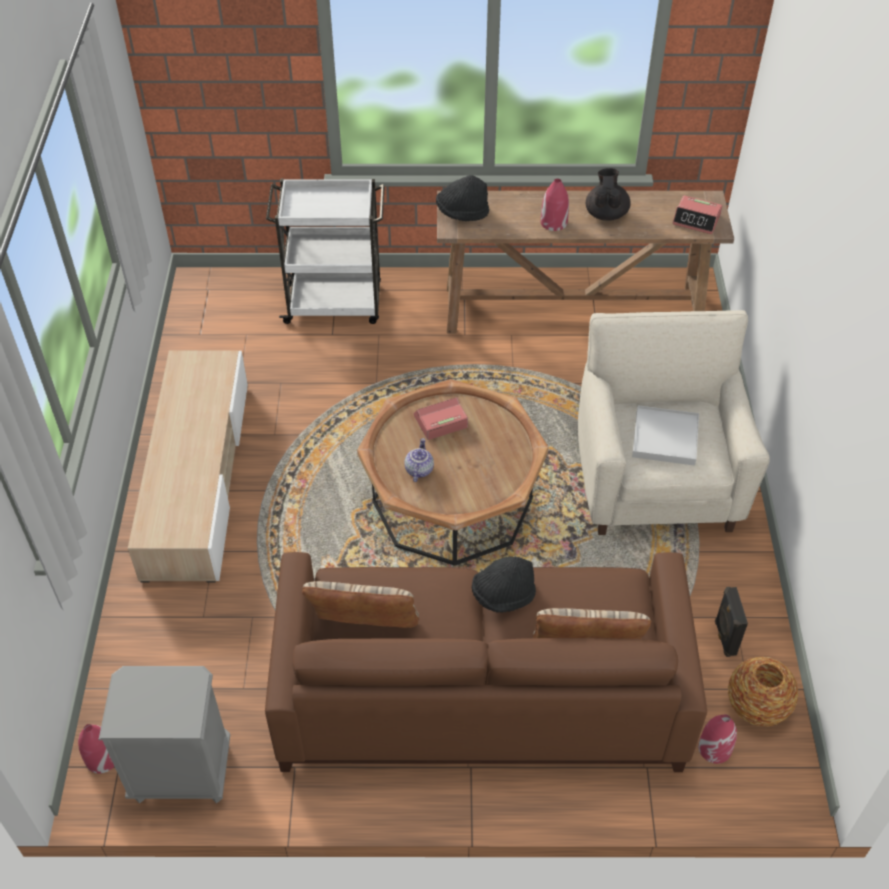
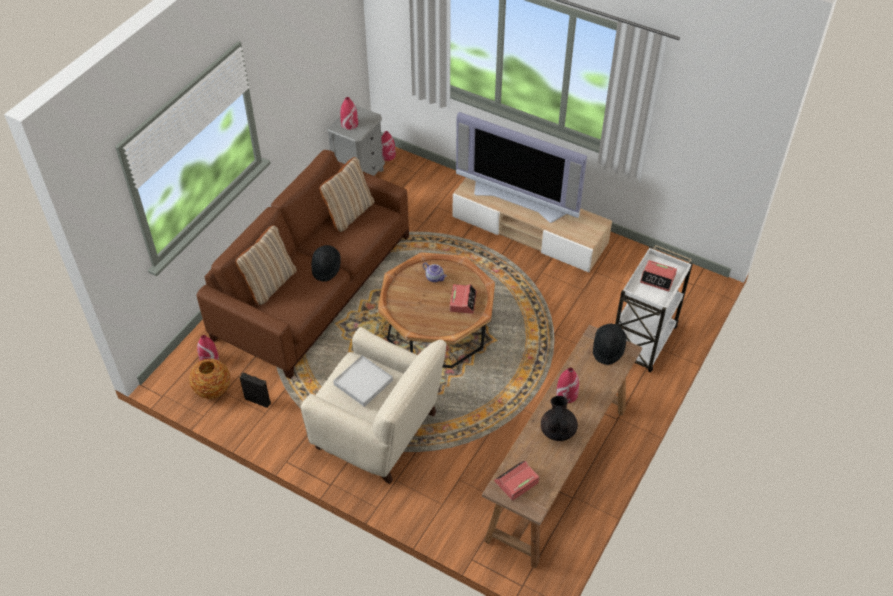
camera: 120 degrees right, 0 degrees up
(168, 707) = (349, 124): none -> red vase
(177, 462) = (519, 199): none -> television
(322, 204) = (658, 279): none -> alarm clock
(606, 213) = (558, 430): black teapot -> black teapot turned 120 degrees counterclockwise

